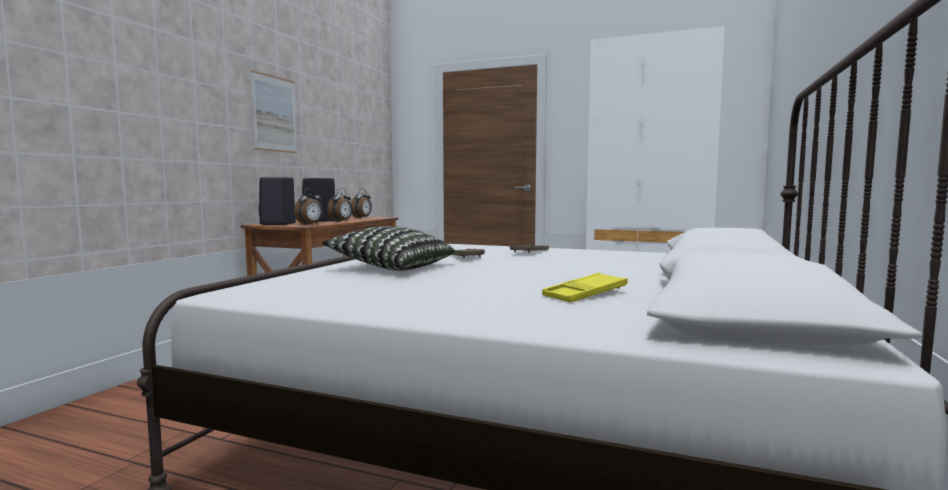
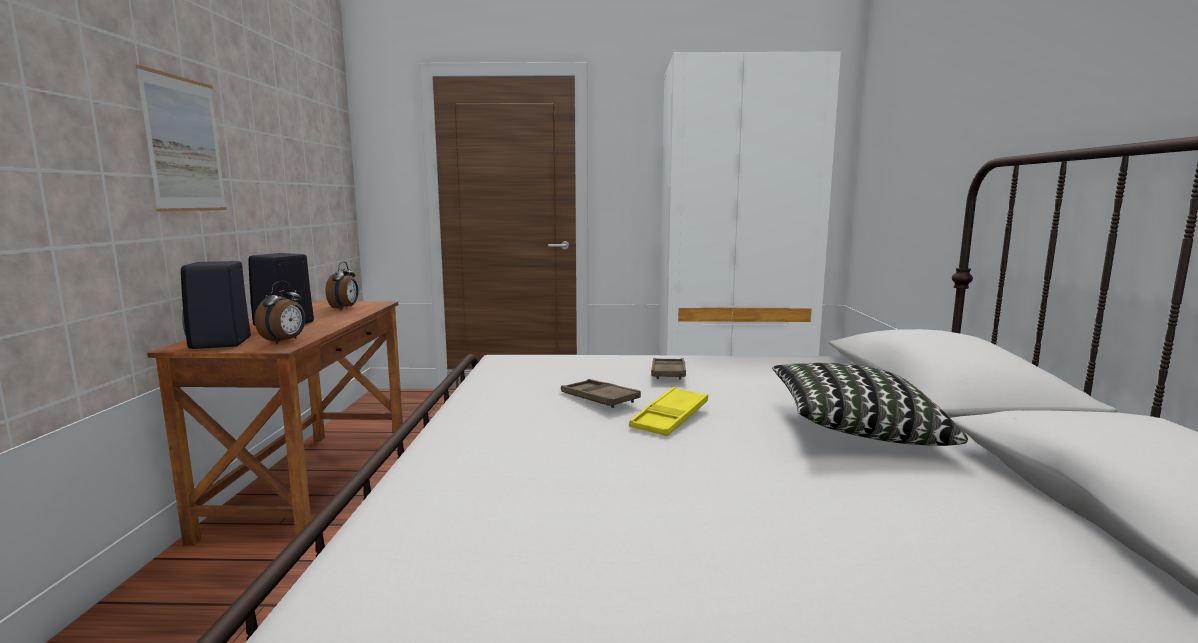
camera: 20 degrees left, 5 degrees up
(341, 221) = (326, 324): alarm clock -> none
(392, 268) = (533, 454): pillow -> pillow (854, 430)
(585, 294) = (935, 510): yellow tray -> yellow tray (670, 418)

